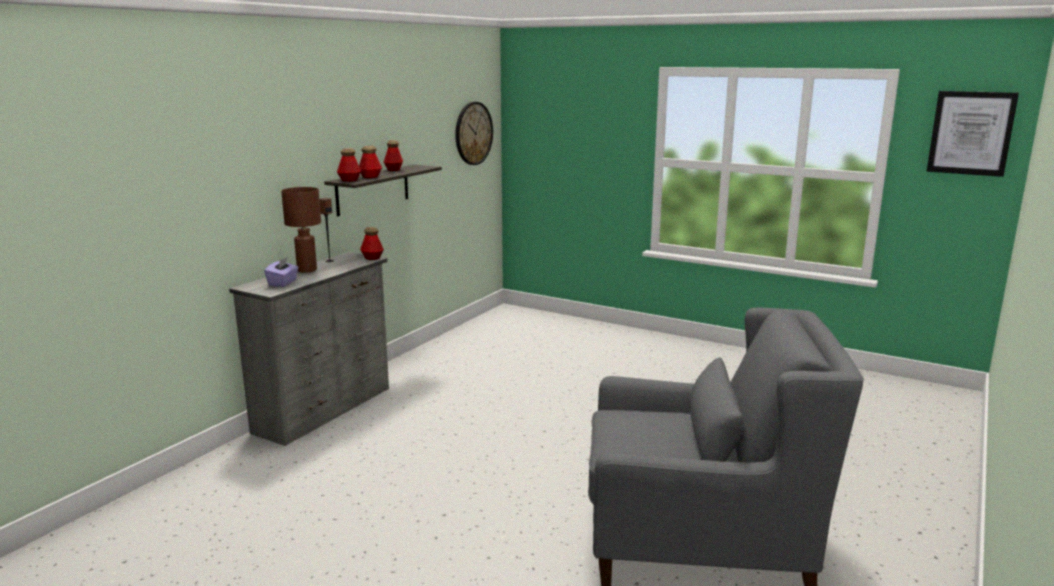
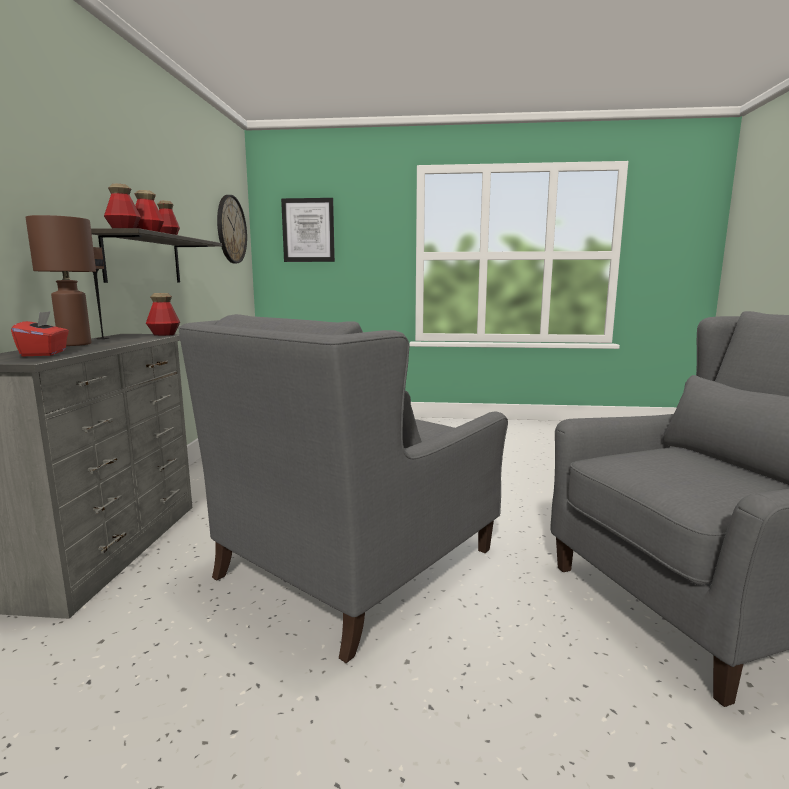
camera: 25 degrees left, 5 degrees down
(283, 283) = (45, 353): purple tissue box -> red tissue box
(468, 453) = (358, 562): none -> grey armchair
(971, 133) = (684, 212): picture -> picture (308, 230)

